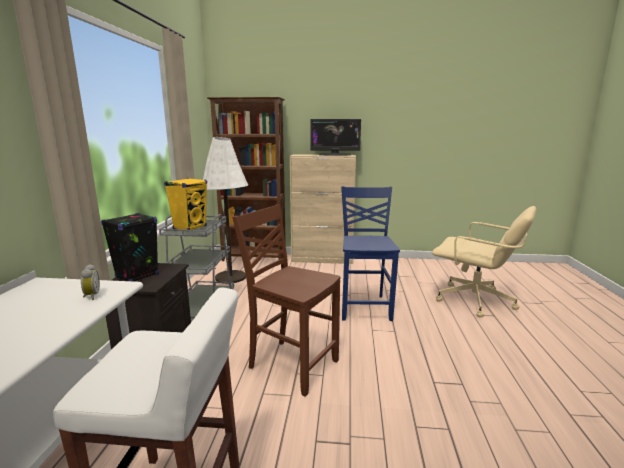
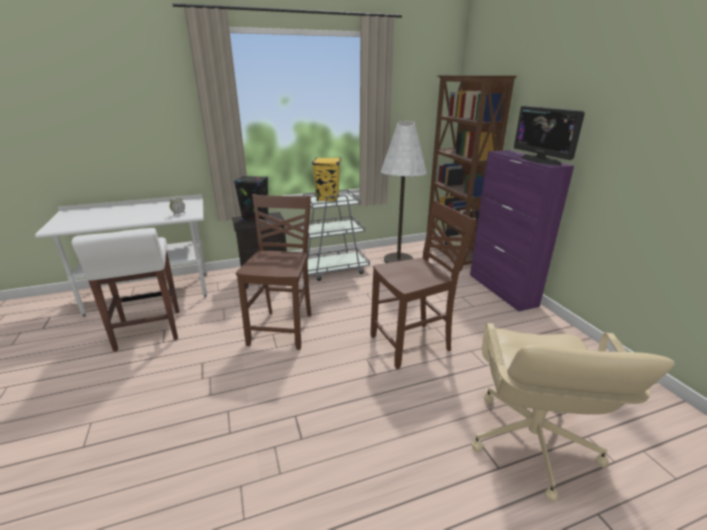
camera: 65 degrees right, 10 degrees up
(322, 259) = (502, 290): beige cabinet -> purple cabinet
(365, 307) = (412, 344): blue chair -> brown chair

